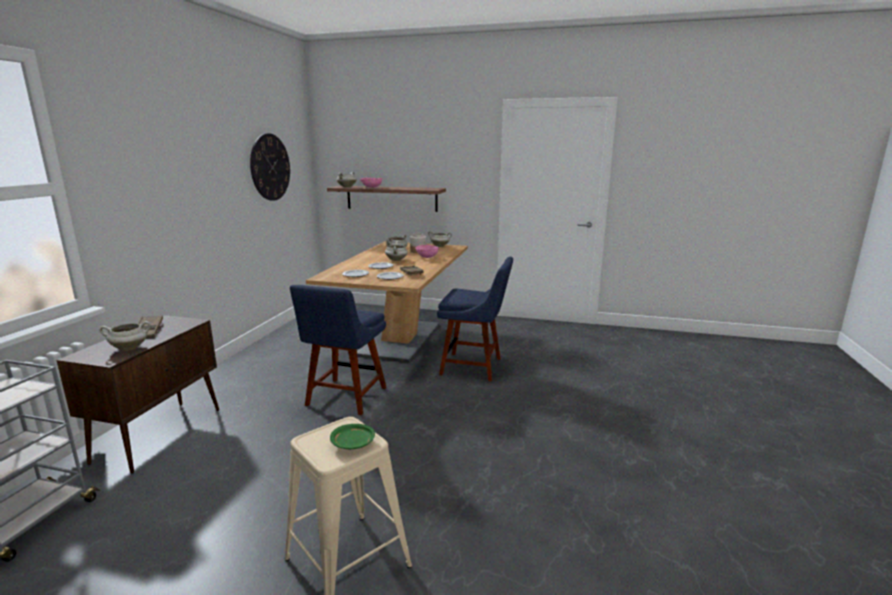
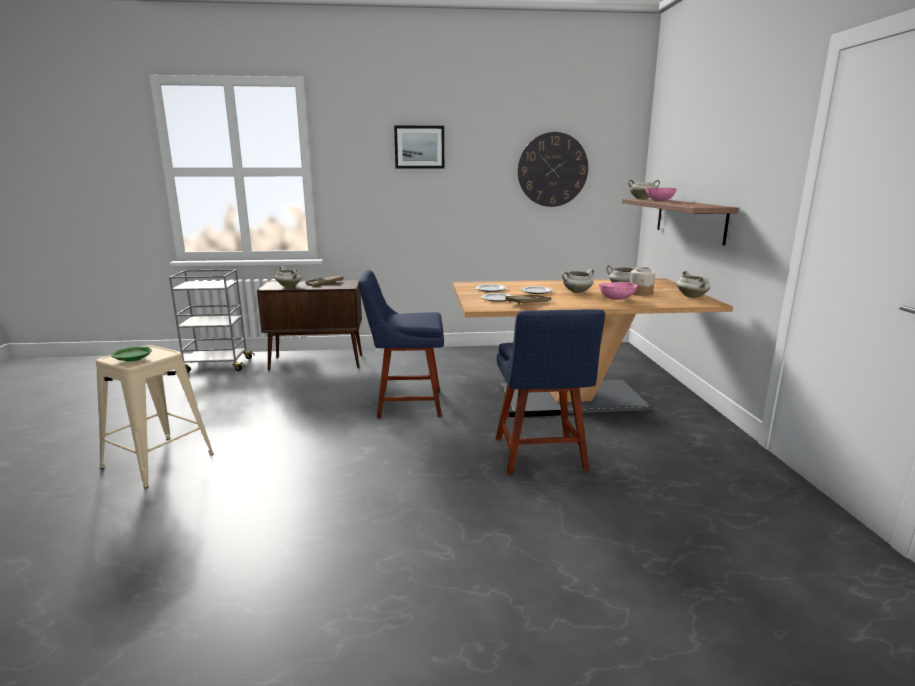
camera: 70 degrees right, 0 degrees up
(176, 149) = (419, 147): none -> picture

